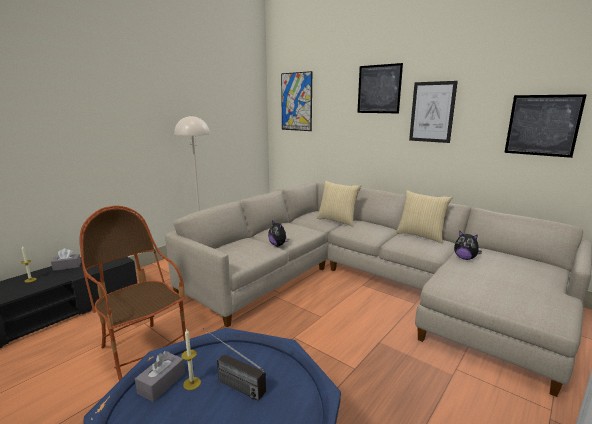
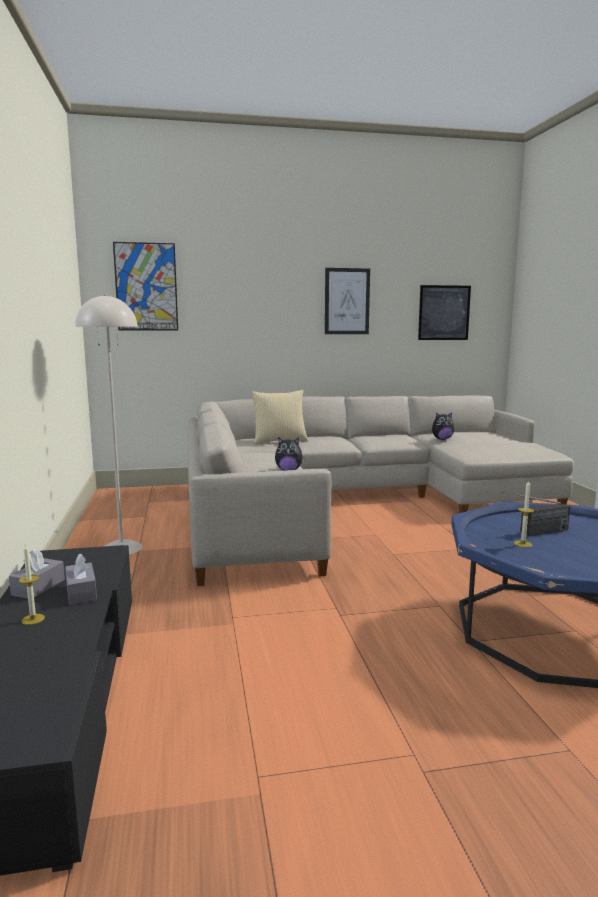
camera: 50 degrees left, 5 degrees down
(144, 351) = (305, 629): armchair -> none
(162, 383) = (511, 553): grey tissue box -> grey tissue box (81, 592)
(379, 89) = (281, 273): picture -> none
(421, 235) = (376, 435): pillow -> none

